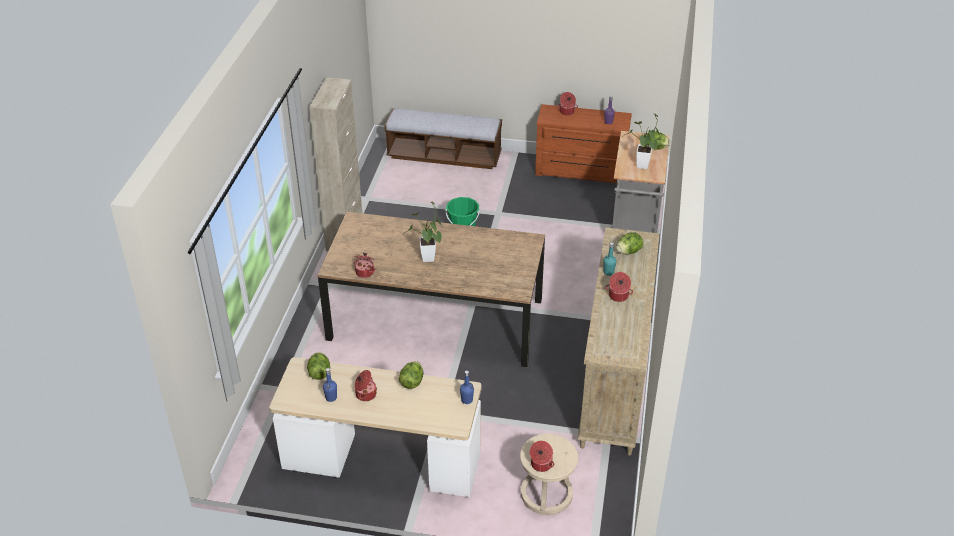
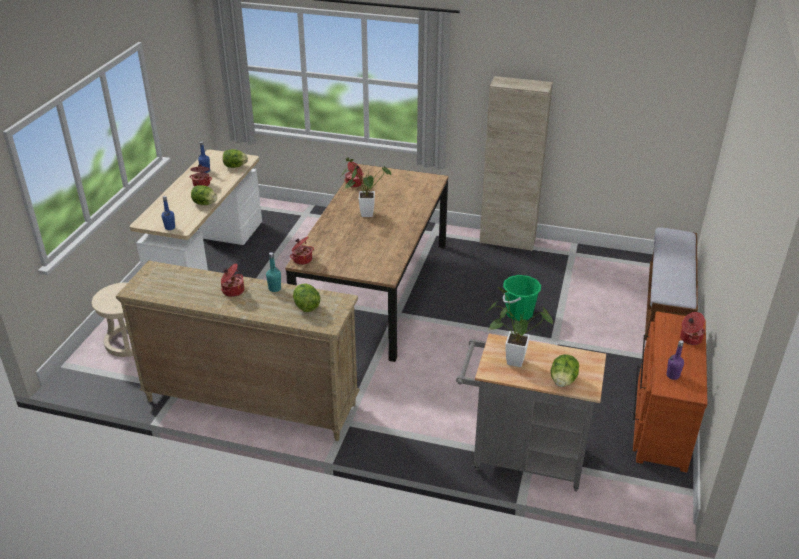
camera: 95 degrees right, 5 degrees down
(540, 464) = (111, 292): cooking pot -> cooking pot (302, 259)

